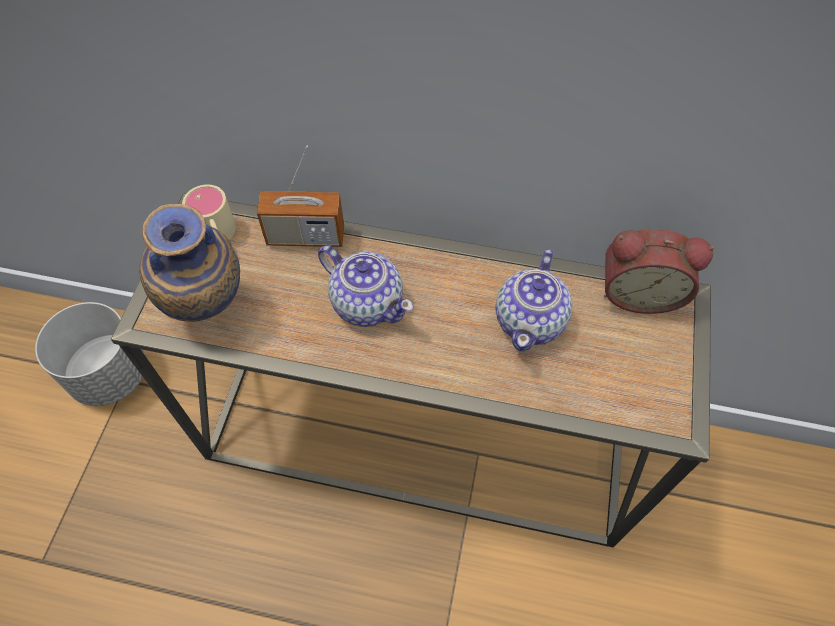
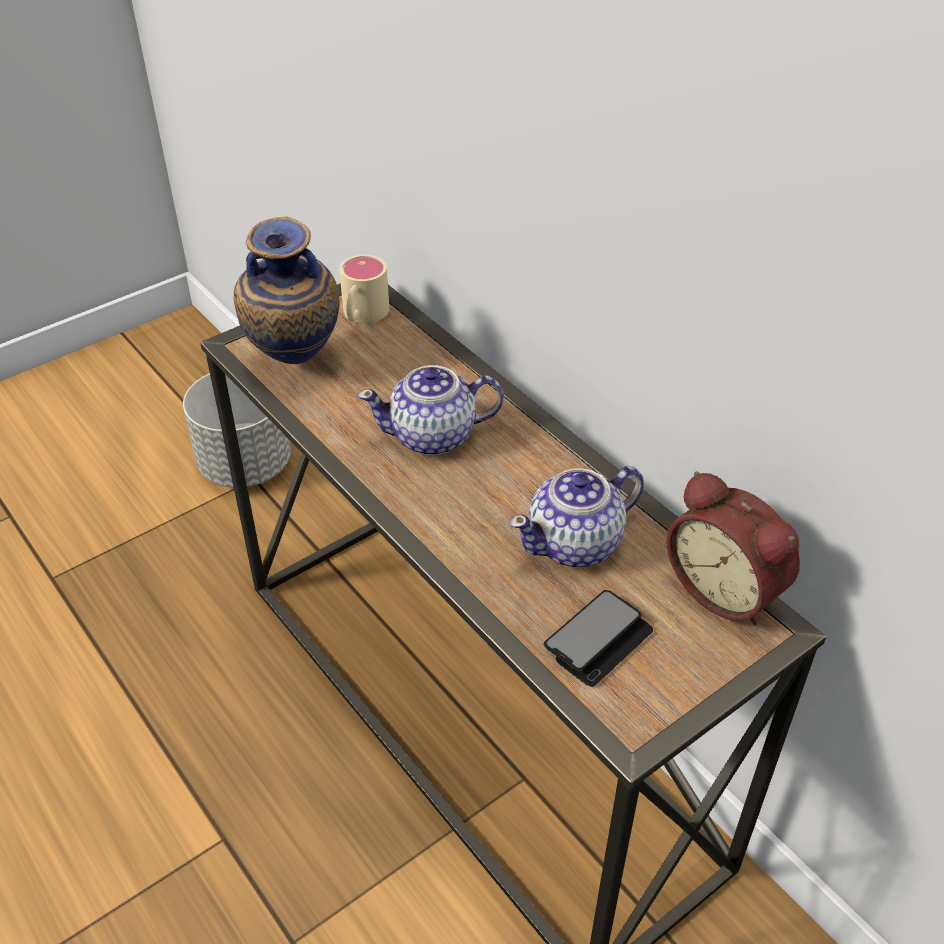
camera: 40 degrees right, 15 degrees down
(306, 236) = (436, 355): radio -> none
(367, 302) = (434, 436): teapot -> teapot turned 90 degrees clockwise
(607, 379) = (598, 639): none -> phone

